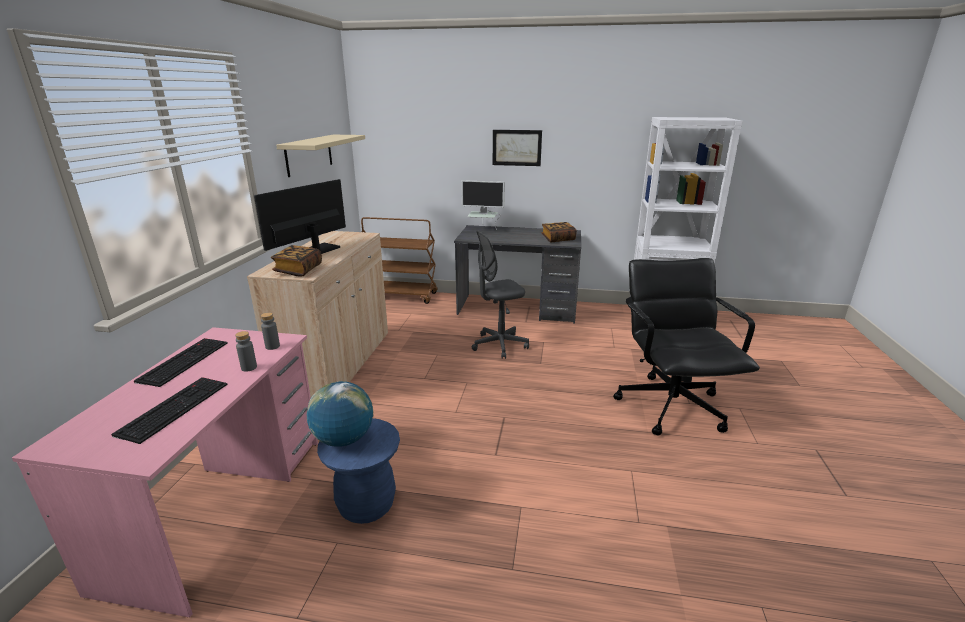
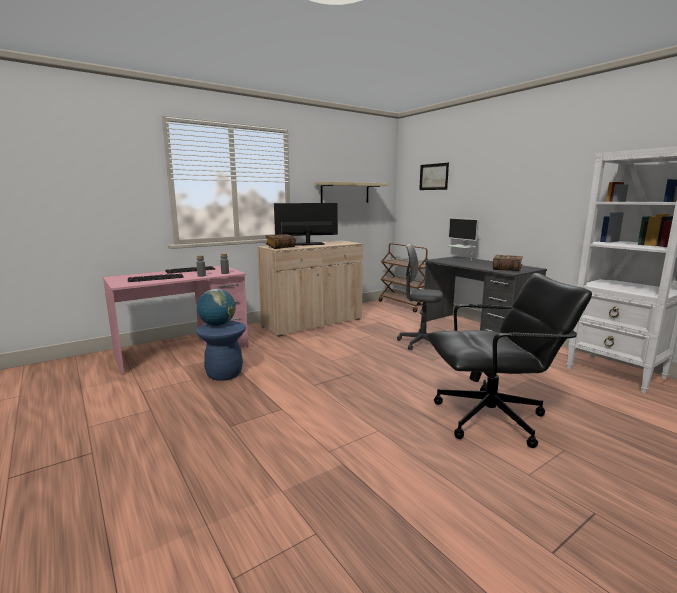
camera: 45 degrees right, 10 degrees down
(516, 147) = (498, 192): picture -> picture (433, 177)
(671, 405) = (491, 419): black office chair -> black office chair turned 45 degrees clockwise

